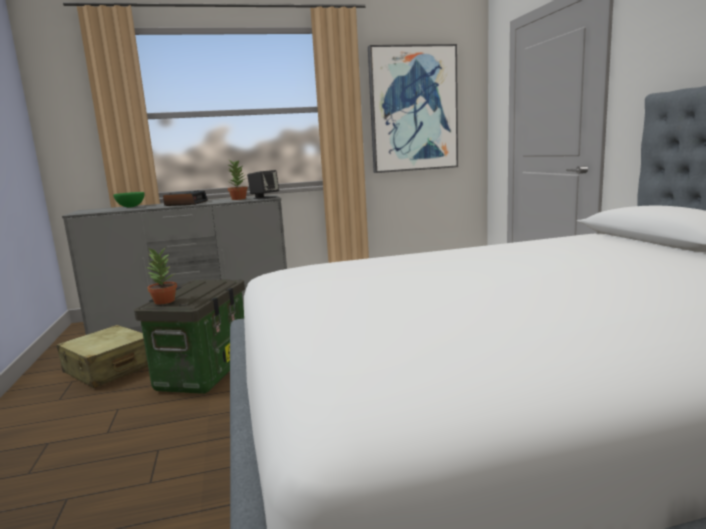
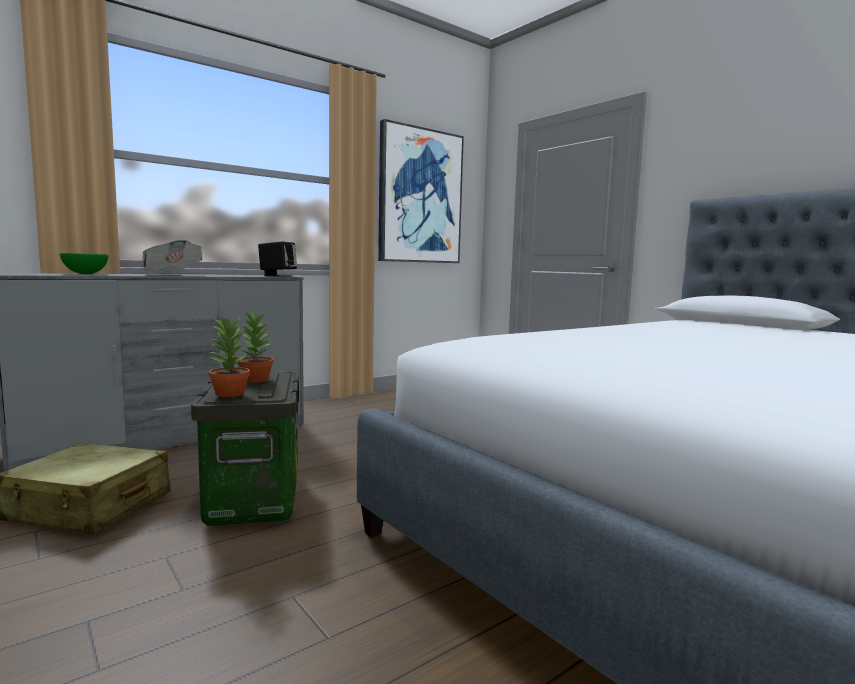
camera: 25 degrees left, 5 degrees down
(186, 203) = (173, 275): alarm clock -> newspaper
(238, 199) = (241, 275): potted plant -> potted plant (255, 379)

